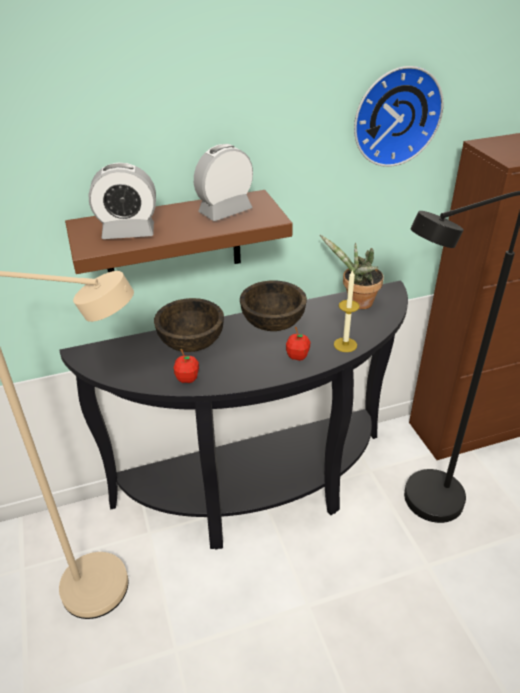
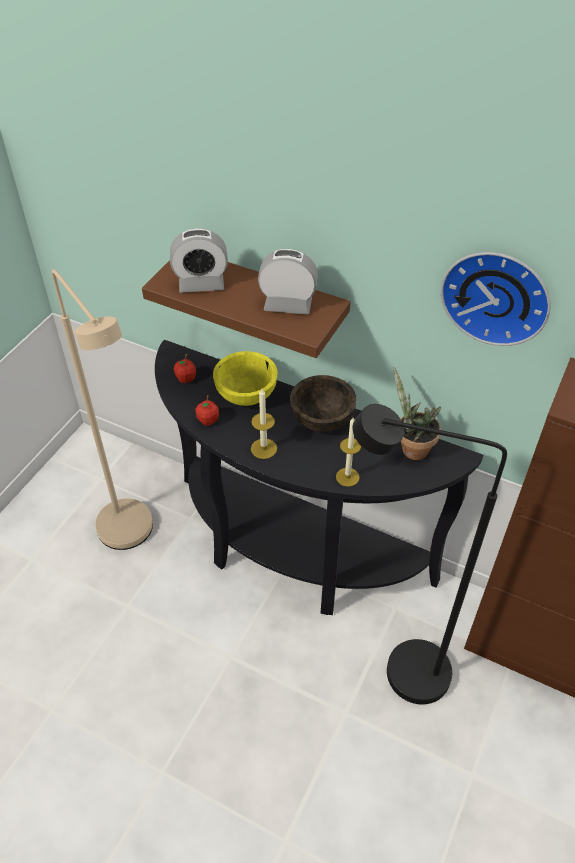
camera: 45 degrees right, 10 degrees up
(128, 232) = (201, 284): alarm clock -> alarm clock turned 45 degrees counterclockwise
(191, 343) = (246, 394): brown bowl -> yellow bowl
(260, 367) = (264, 448): none -> candle
(297, 356) = (300, 459): apple -> apple (186, 379)

